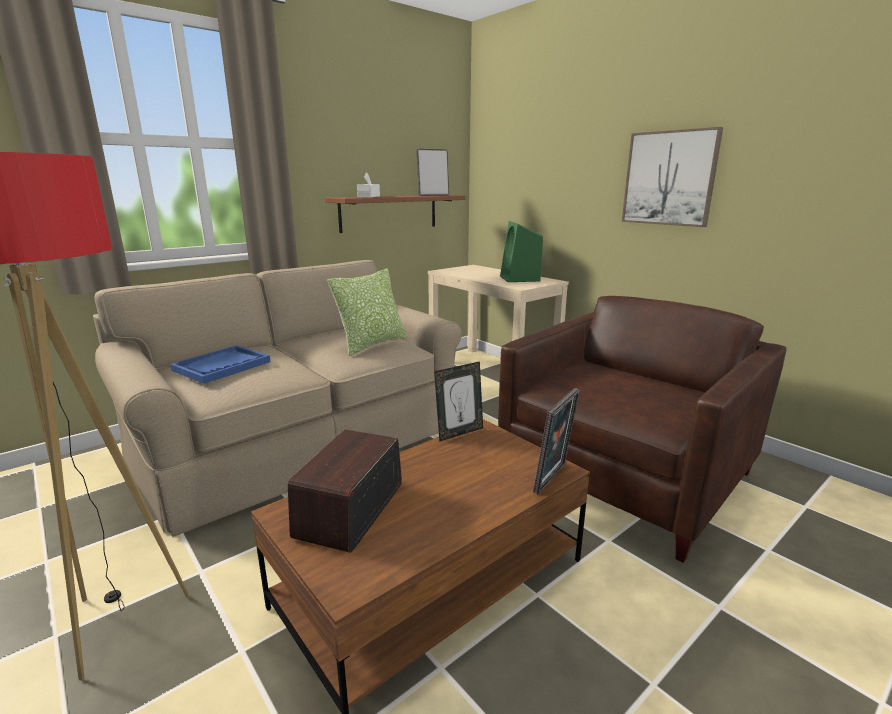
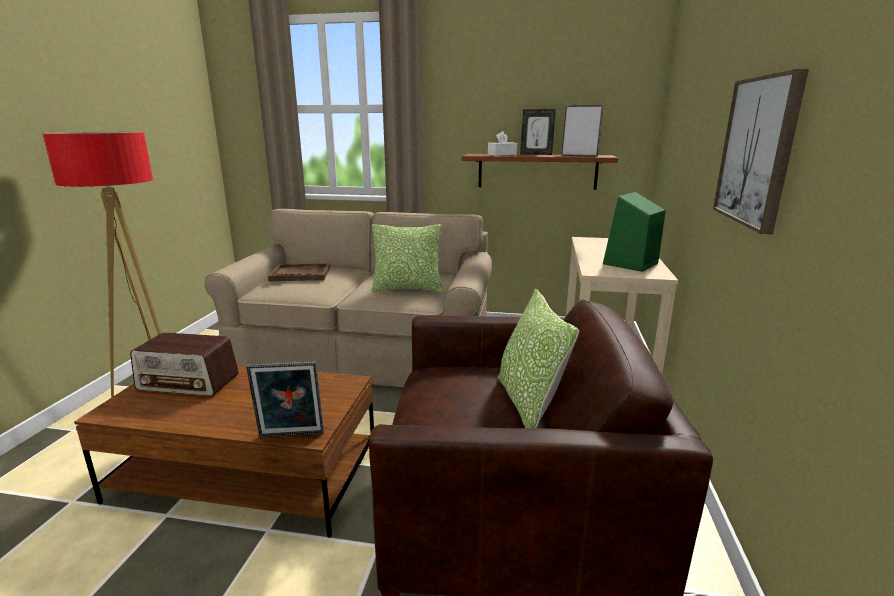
camera: 50 degrees right, 0 degrees up
(222, 366) = (300, 274): blue tray -> brown tray
(350, 510) = (189, 382): radio -> radio turned 150 degrees counterclockwise
(459, 433) = (333, 376): picture frame -> picture frame (536, 154)
(636, 376) = (529, 404): none -> pillow

